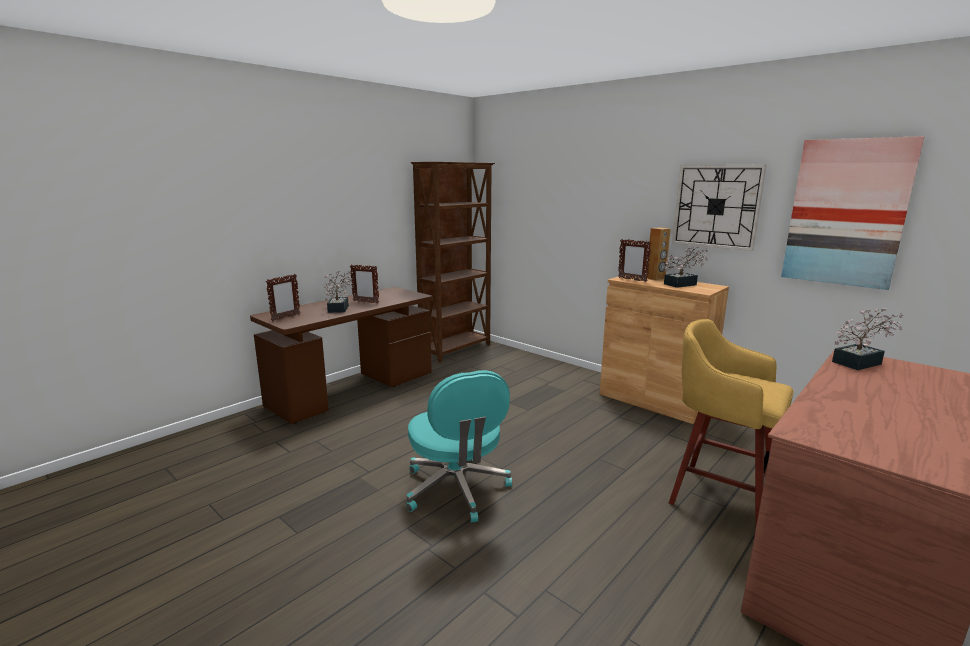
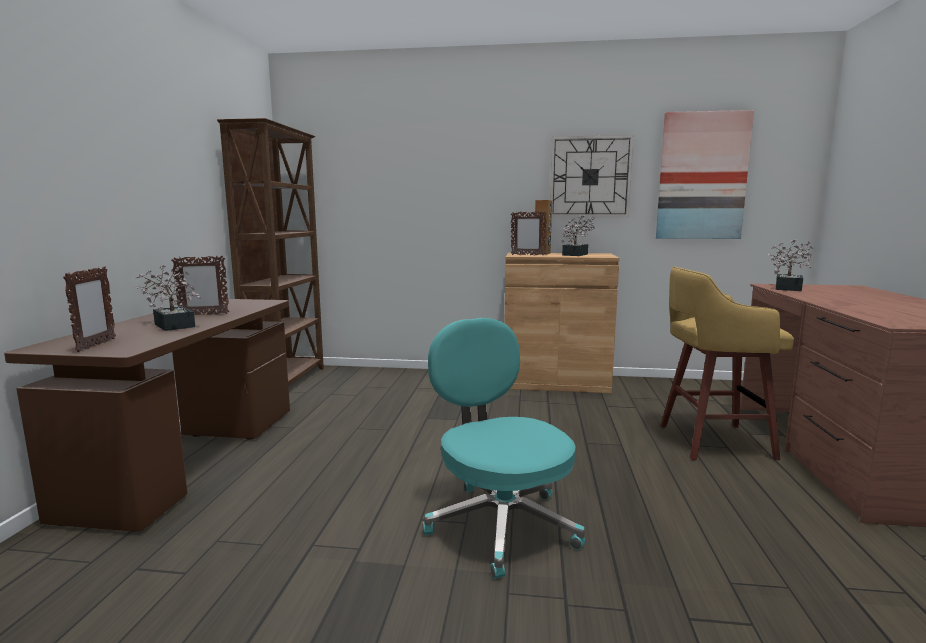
camera: 35 degrees left, 5 degrees down
(456, 489) = (500, 523): turquoise office chair -> turquoise office chair turned 150 degrees counterclockwise

